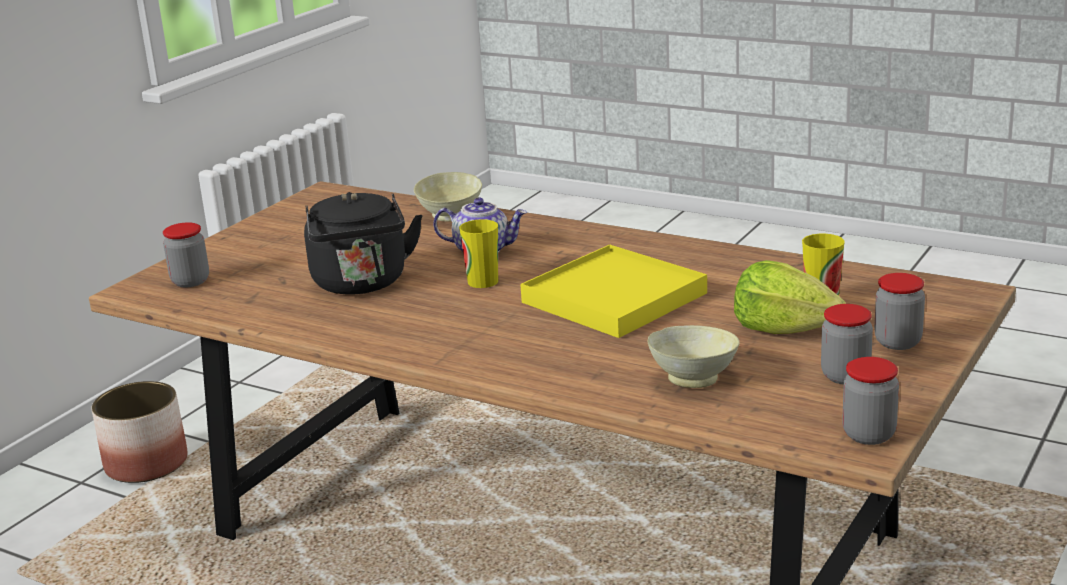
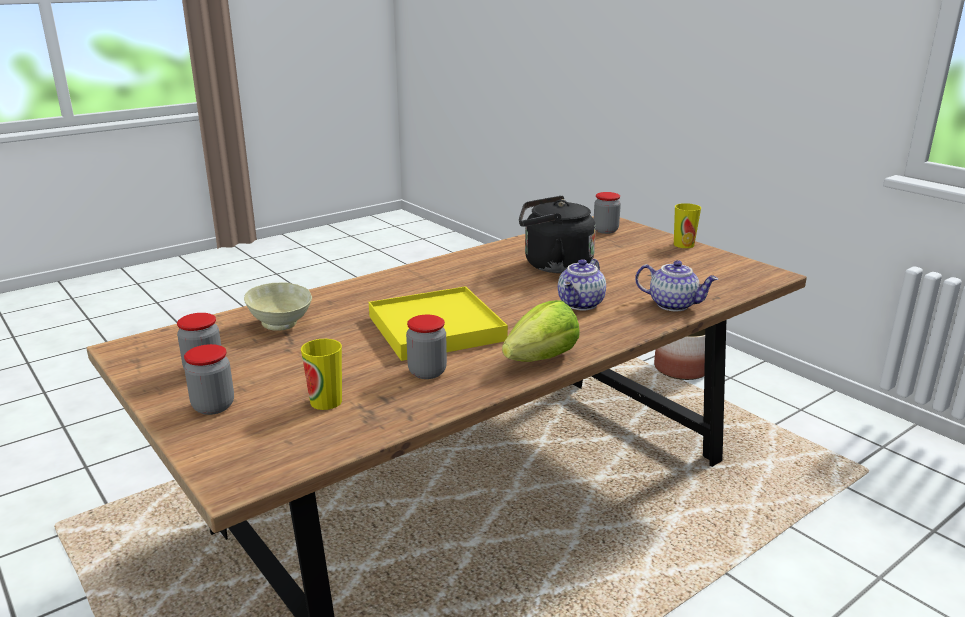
camera: 110 degrees right, 0 degrees up
(449, 216) = (673, 304): beige bowl -> teapot
(483, 282) = (517, 296): cup -> cup (683, 245)
(783, 329) = (301, 371): lettuce -> lettuce (542, 358)
(868, 435) = (132, 353): jar -> jar (427, 372)

